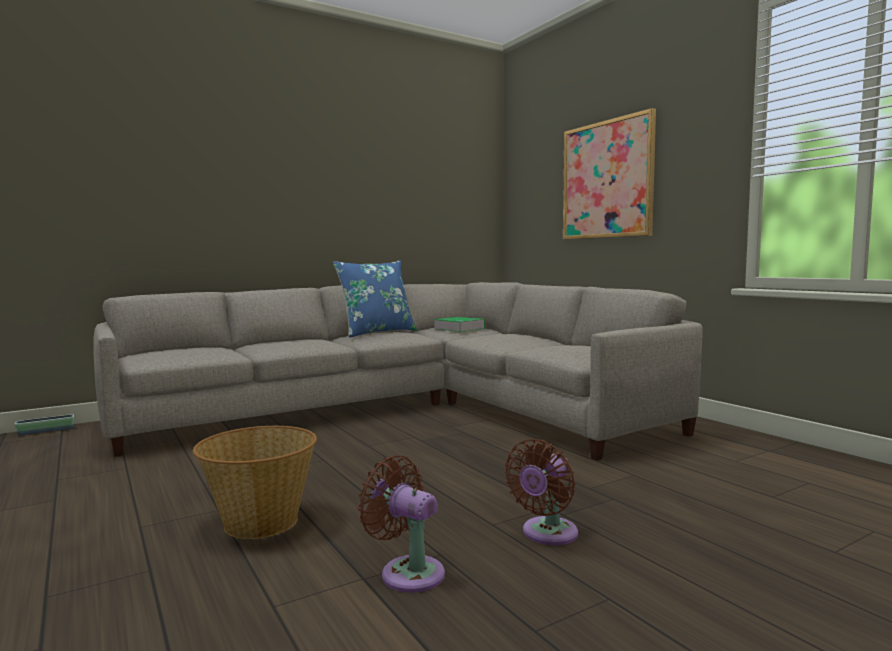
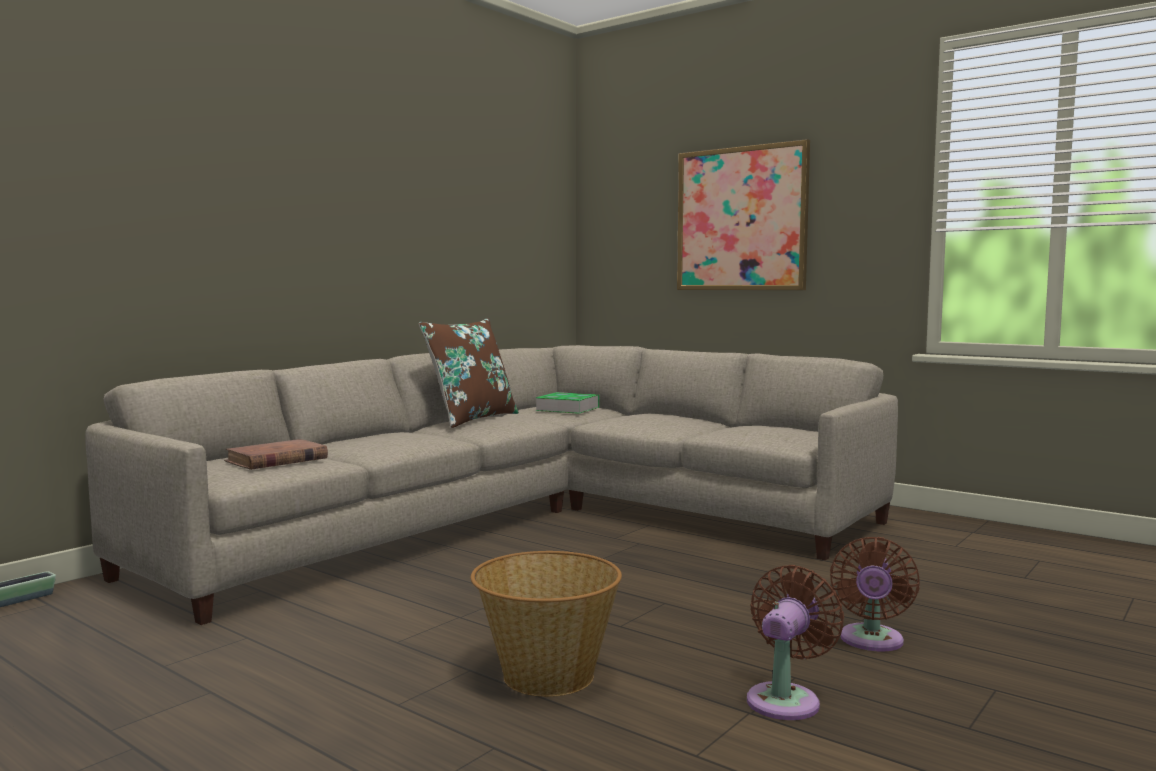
camera: 20 degrees left, 0 degrees up
(194, 351) = (276, 460): none -> brown book
(376, 332) = (471, 419): blue pillow -> brown pillow
(407, 572) = (786, 699): brown fan -> brown fan turned 105 degrees clockwise

